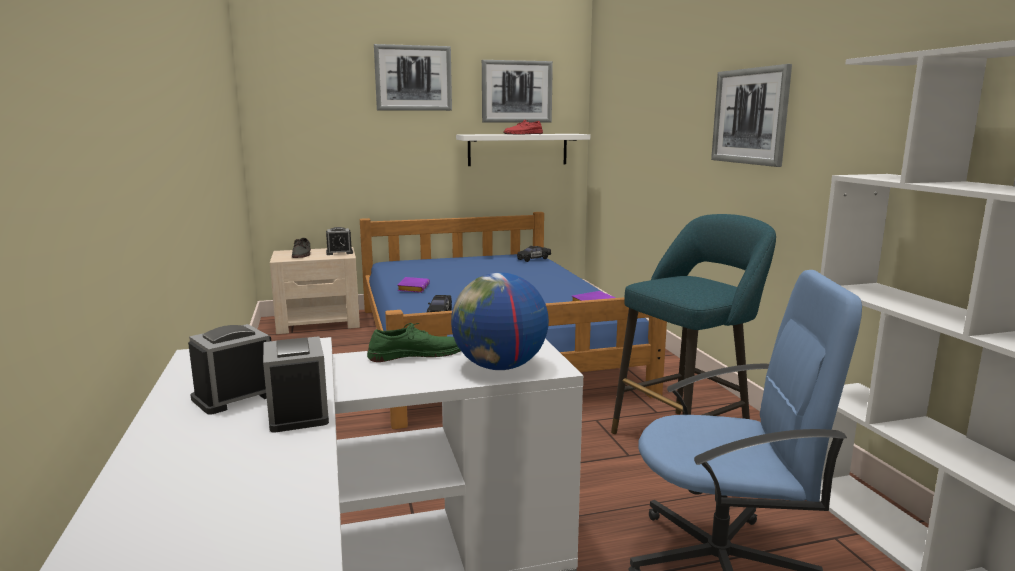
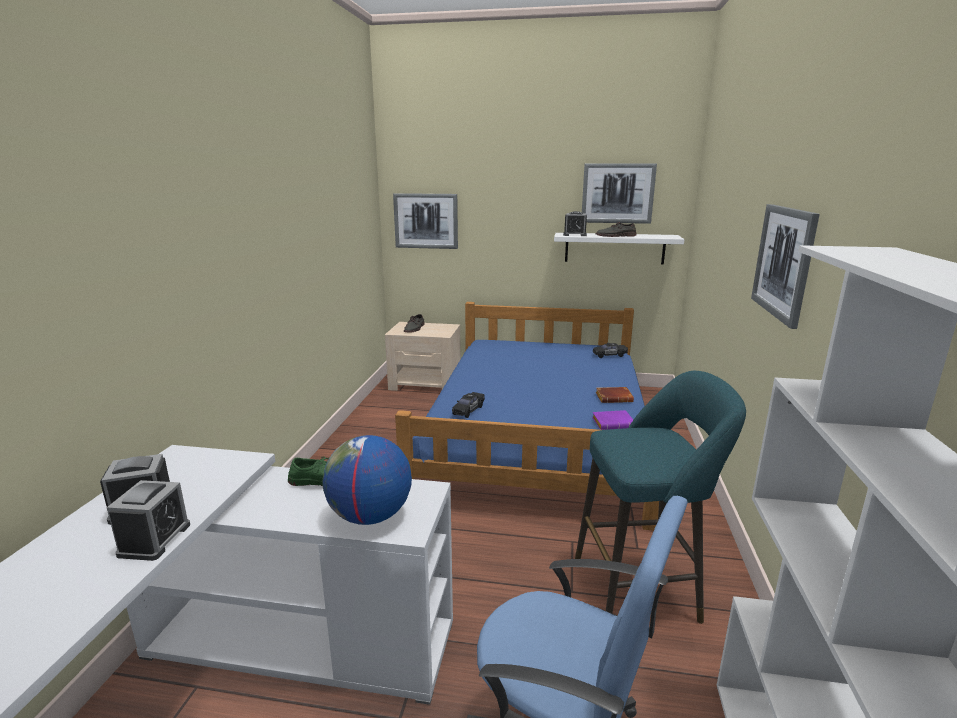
camera: 25 degrees right, 5 degrees up
(339, 252) = (443, 330): alarm clock -> alarm clock (574, 235)
(412, 288) = (474, 376): purple book -> none
(413, 78) = (519, 181): picture -> picture (426, 221)
(523, 134) = (616, 236): red shoe -> grey shoe
(574, 287) = (614, 398): none -> brown book

